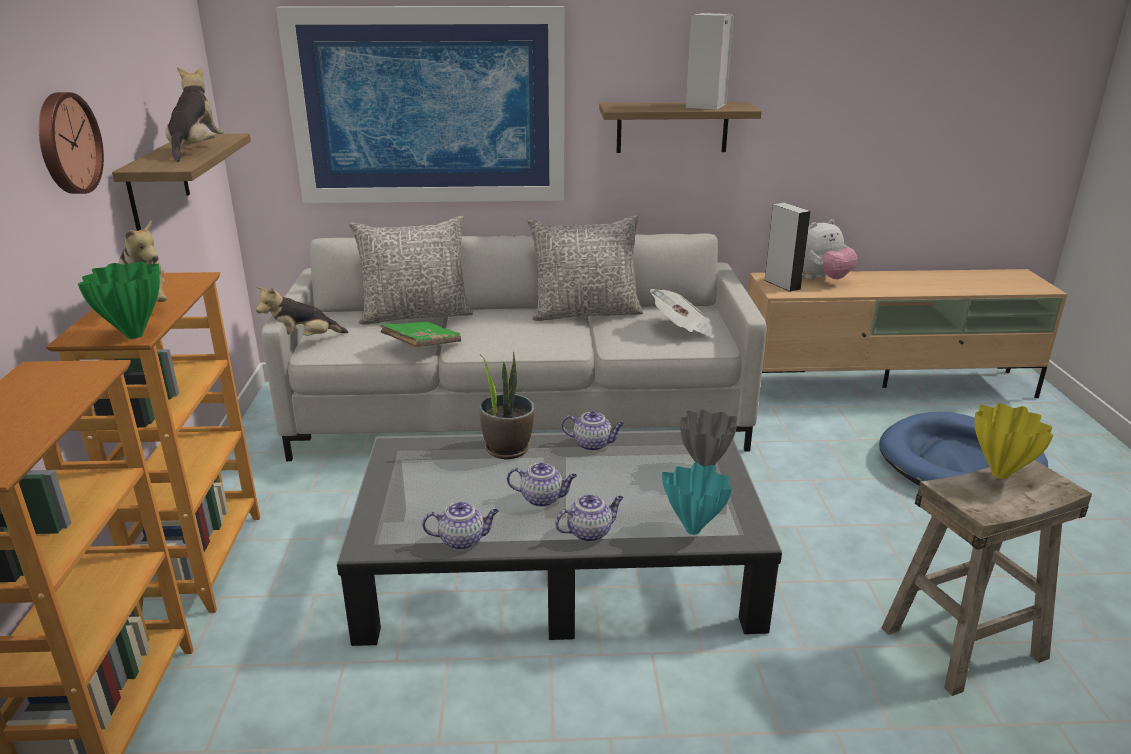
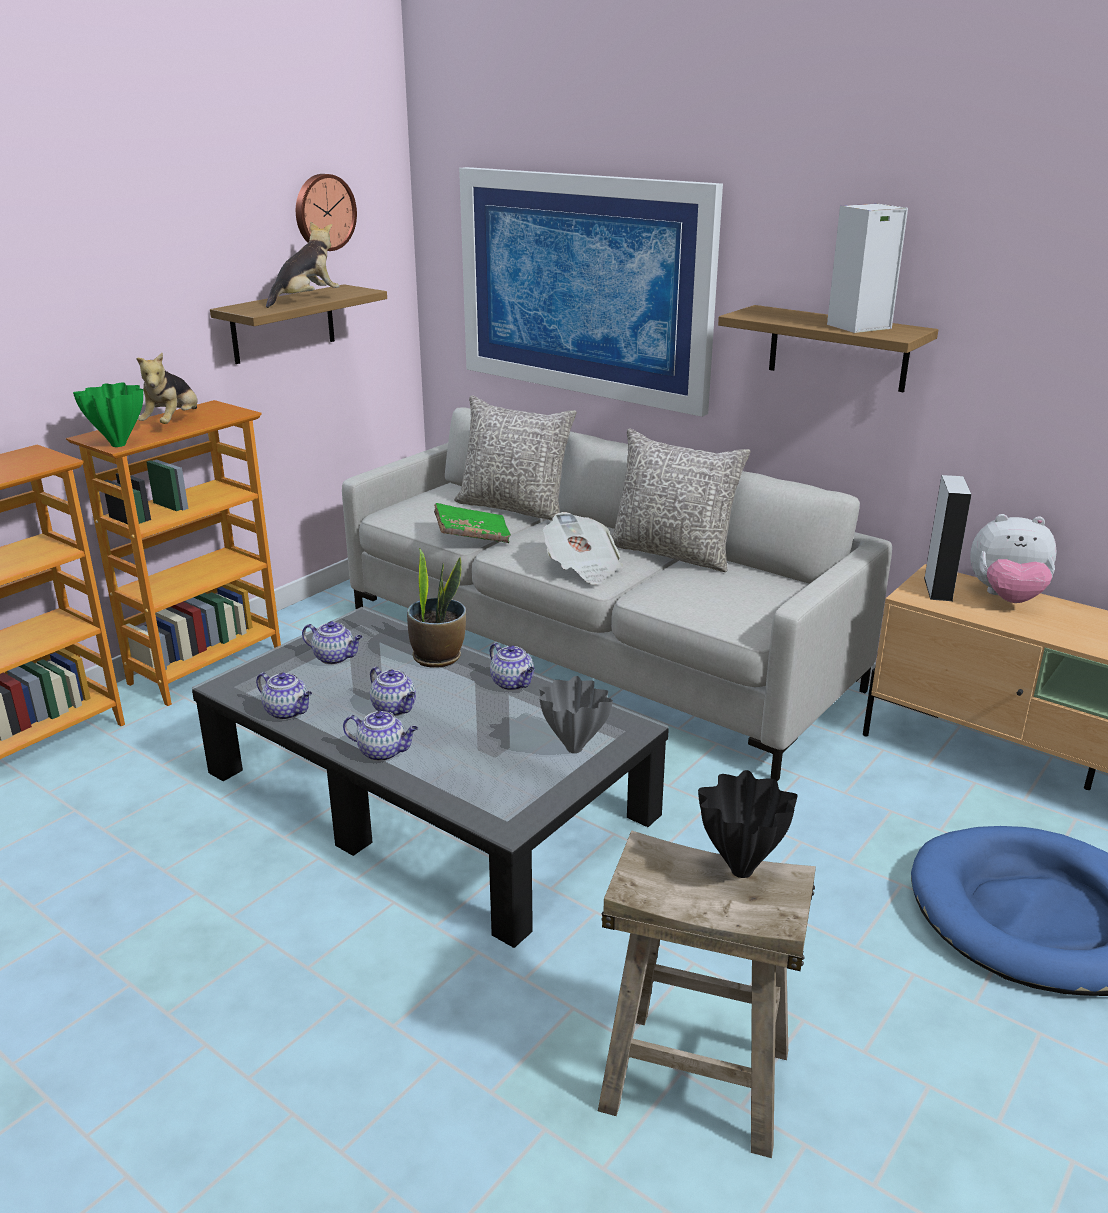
camera: 40 degrees right, 0 degrees up
(66, 143) = (148, 280): wall clock -> wall clock (323, 212)
(303, 342) = (389, 503): plush toy -> none
(427, 483) = (335, 658): none -> teapot
(682, 330) = (740, 602): newspaper -> newspaper (582, 568)
(694, 530) = (466, 794): turquoise vase -> none
(998, 474) = (741, 869): yellow vase -> black vase

